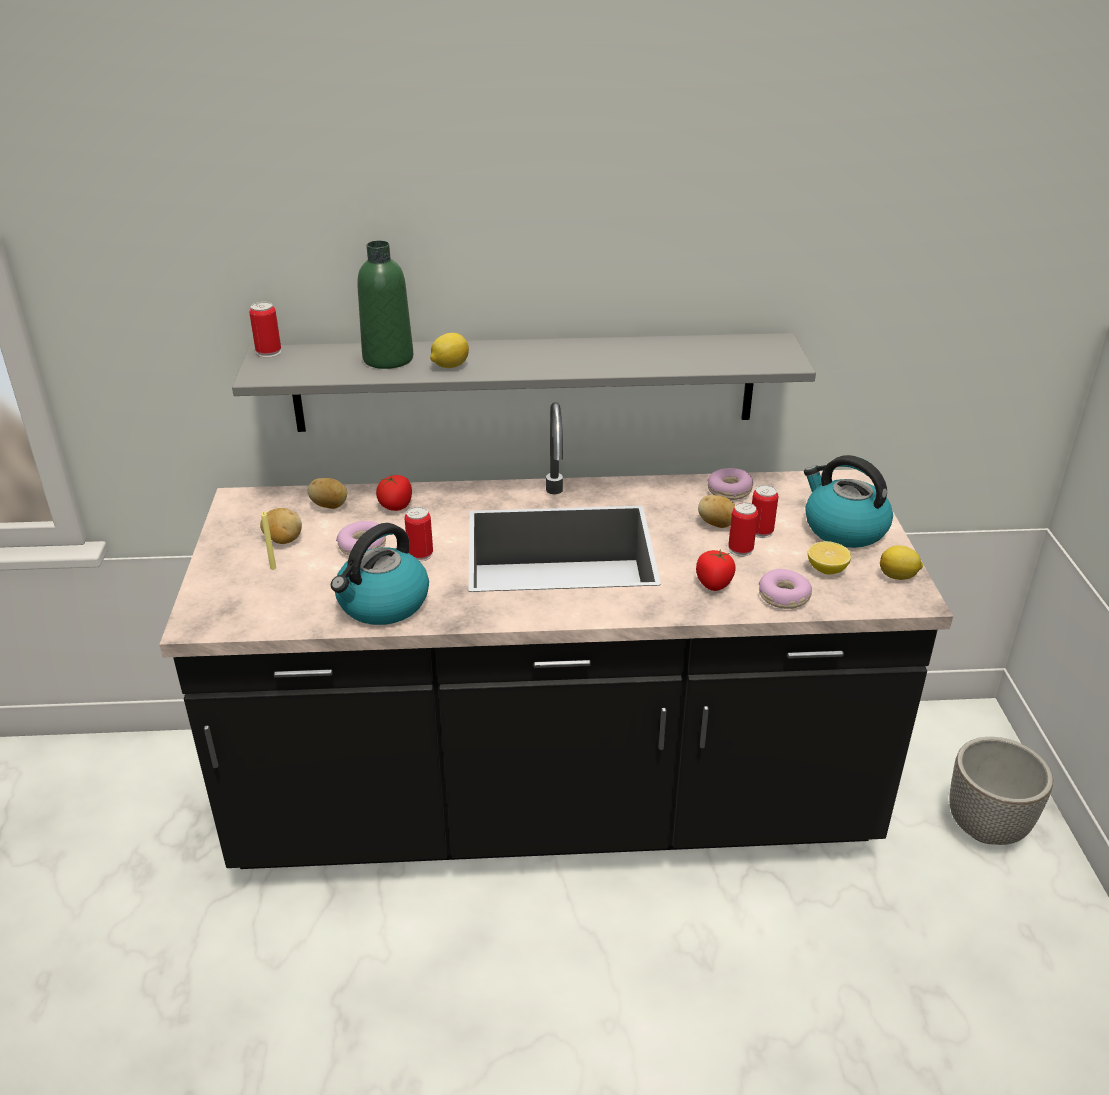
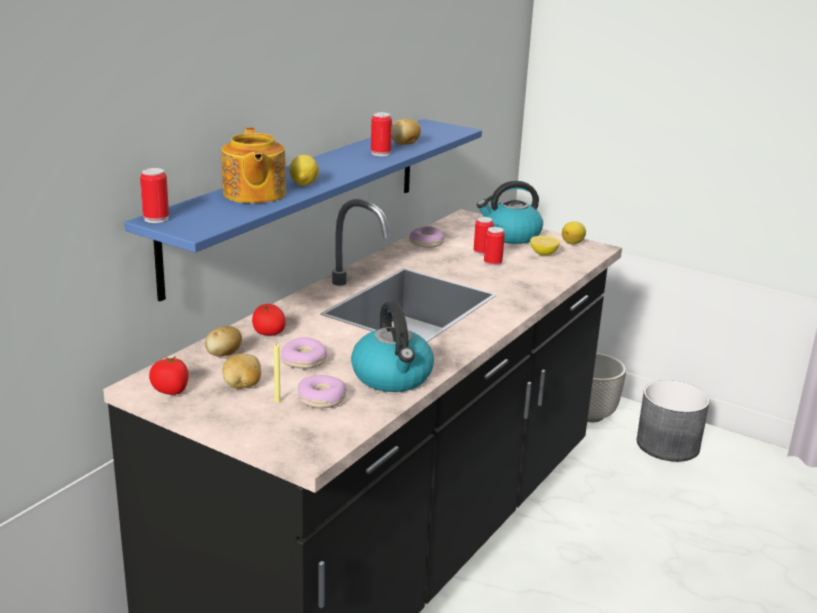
camera: 55 degrees left, 10 degrees down
(388, 359) = (253, 194): green bottle -> teapot
(420, 554) = (349, 346): can -> can (380, 153)
(524, 382) = (301, 199): grey shelf -> blue shelf
(714, 584) = (517, 282): tomato -> tomato (171, 390)
(717, 524) = (457, 259): potato -> potato (404, 144)
(783, 597) = (554, 272): donut -> donut (321, 399)
(1025, 935) = (668, 445): none -> grey planter

